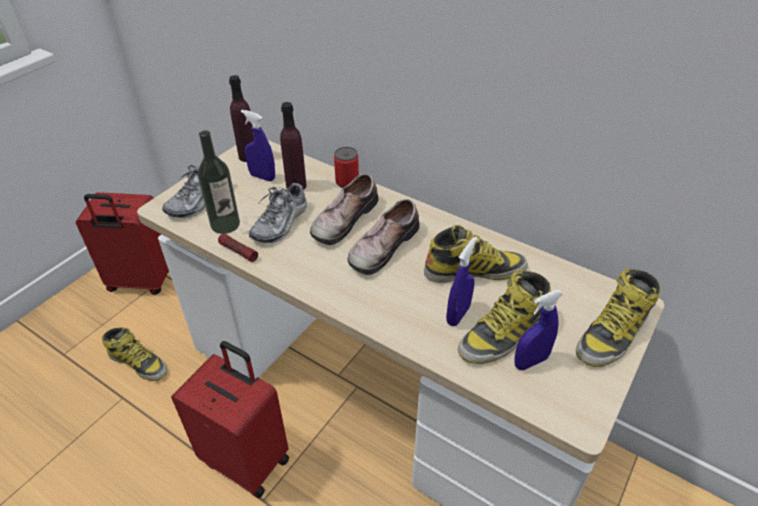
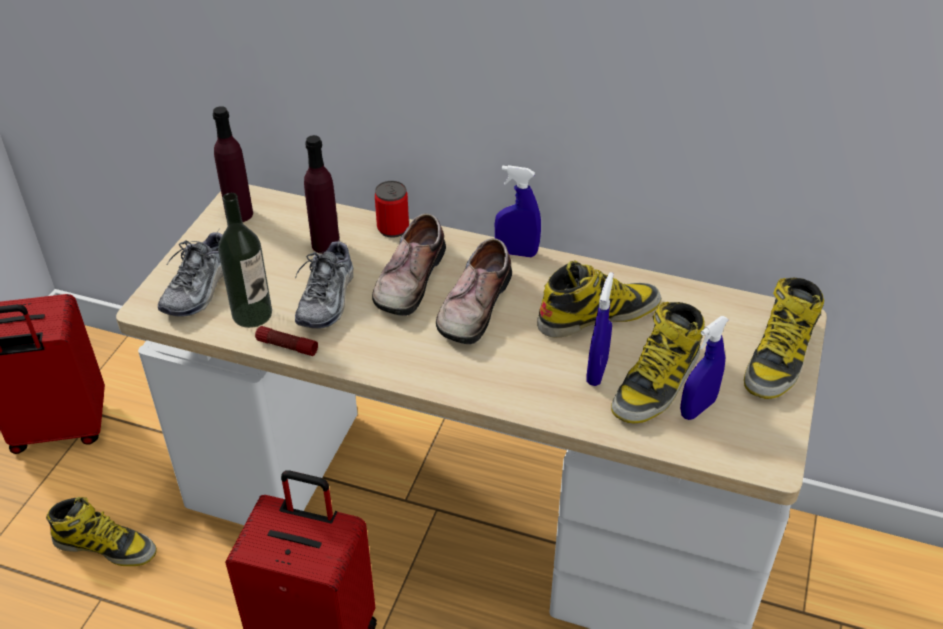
camera: 15 degrees left, 0 degrees up
(262, 177) = (273, 240): blue spray bottle -> blue spray bottle (516, 252)

